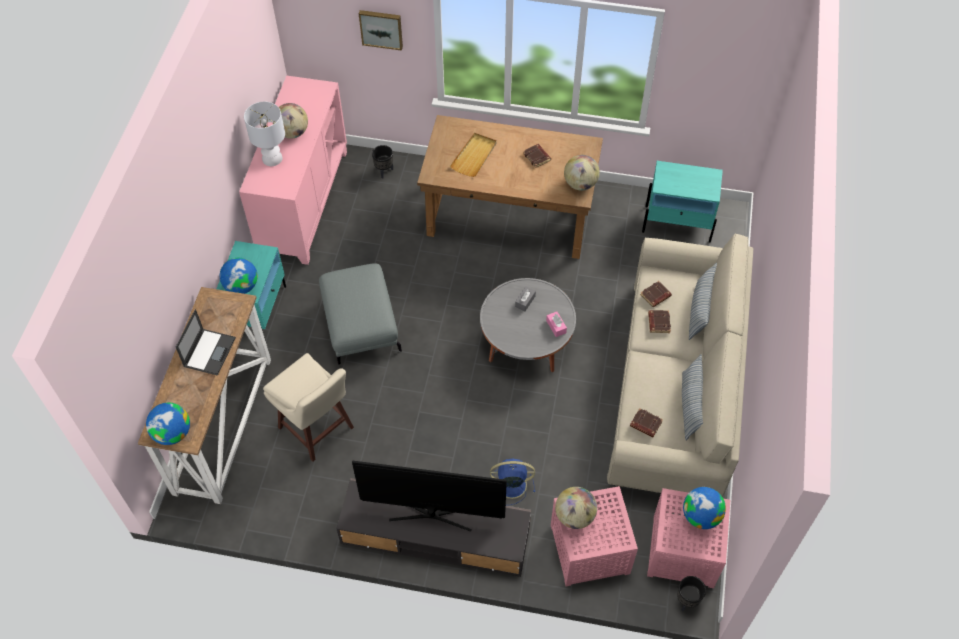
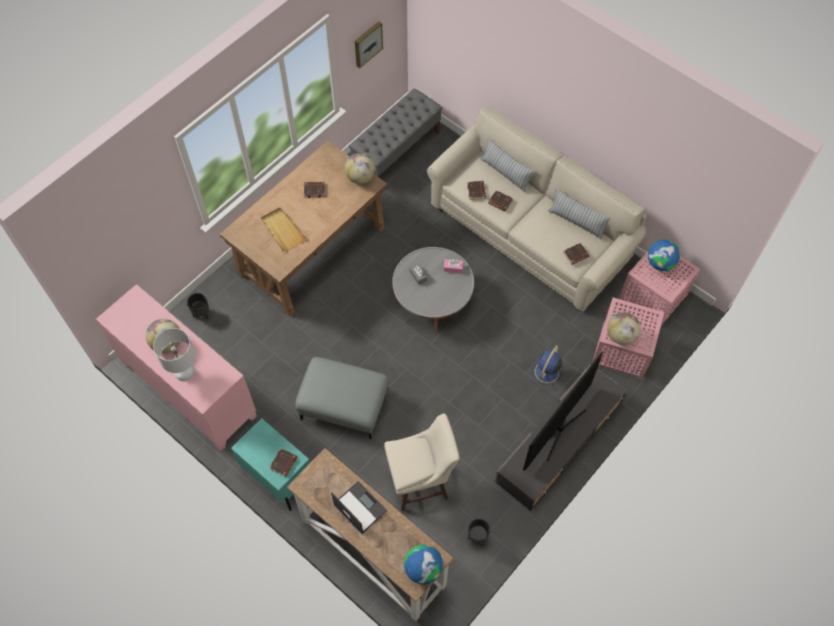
camera: 60 degrees left, 5 degrees up
(241, 287) = (284, 463): globe -> brown book
(381, 28) = (149, 210): picture -> picture (367, 43)
(678, 224) = (397, 151): turquoise nightstand -> grey bench
(687, 601) = (689, 314): black planter -> black planter (477, 538)

